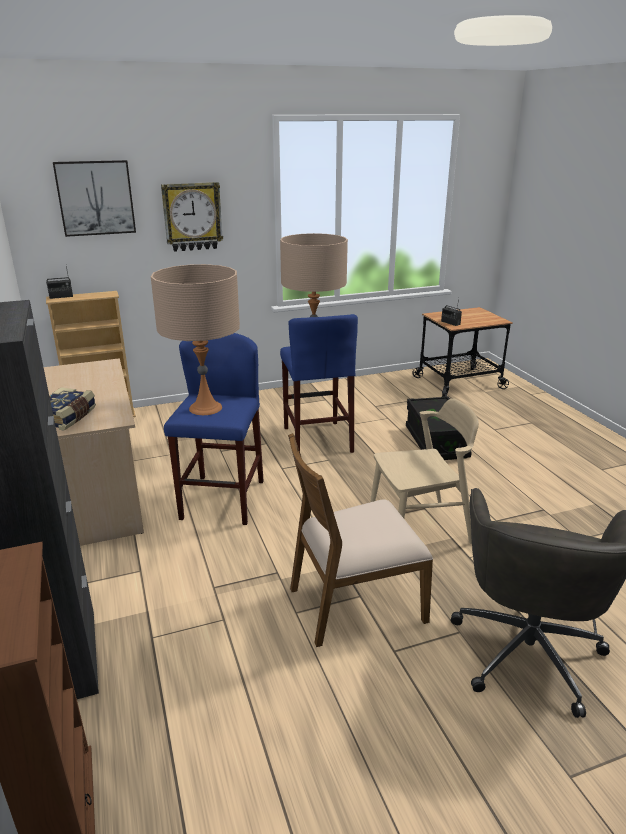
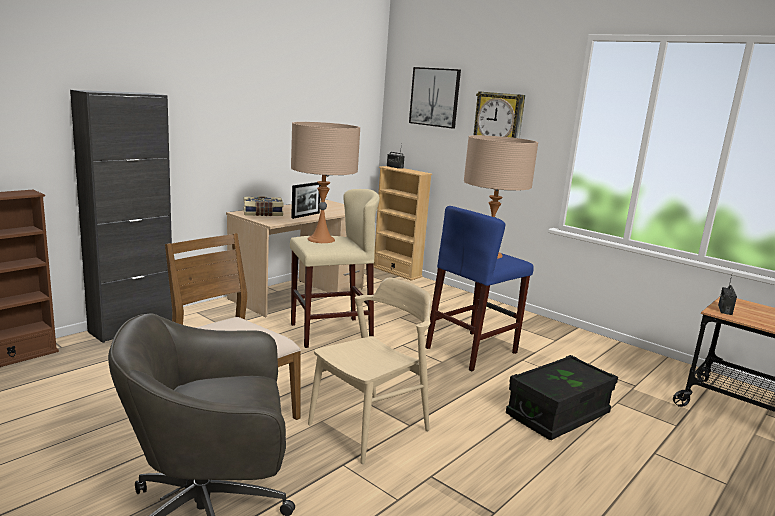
camera: 60 degrees right, 10 degrees down
(103, 395) = (305, 215): none -> picture frame
(222, 500) = (330, 332): blue stool -> beige stool
(419, 528) = (369, 427): beige chair -> beige chair turned 90 degrees counterclockwise

